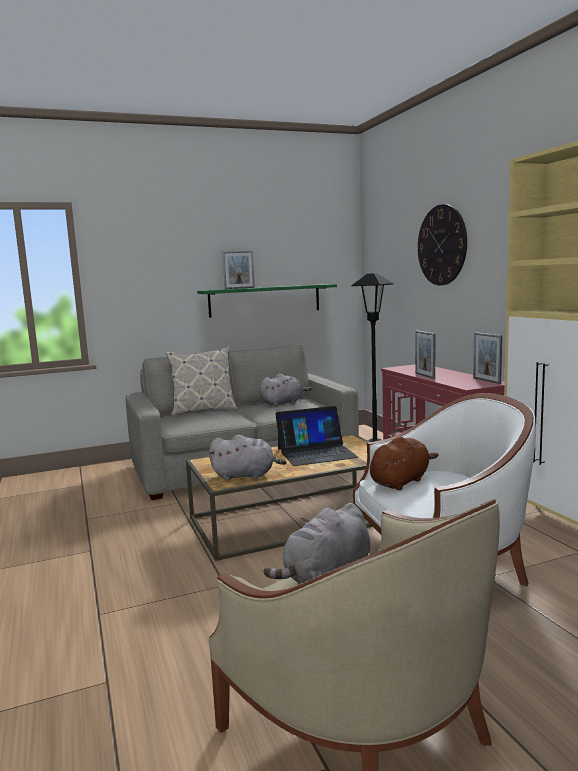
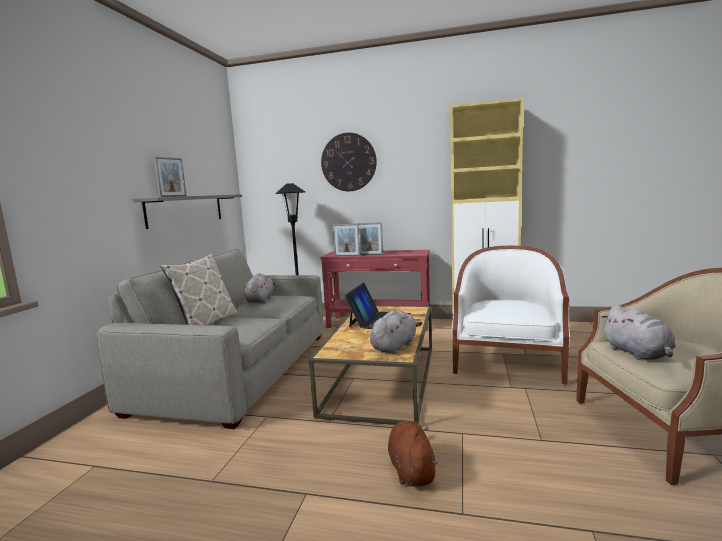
camera: 55 degrees left, 0 degrees up
(265, 300) = (186, 210): green shelf -> grey shelf
(401, 481) = (489, 311): brown plush toy -> brown plush toy (411, 469)
(486, 381) = (412, 250): picture frame -> picture frame (347, 256)

